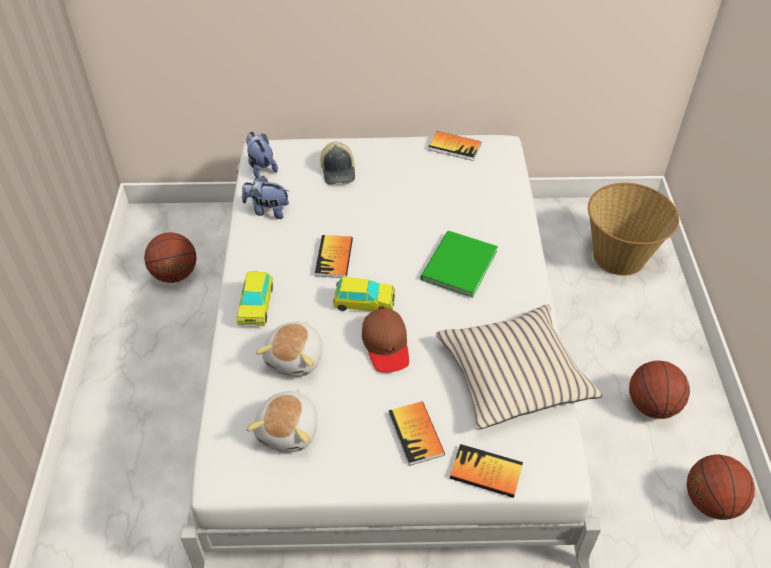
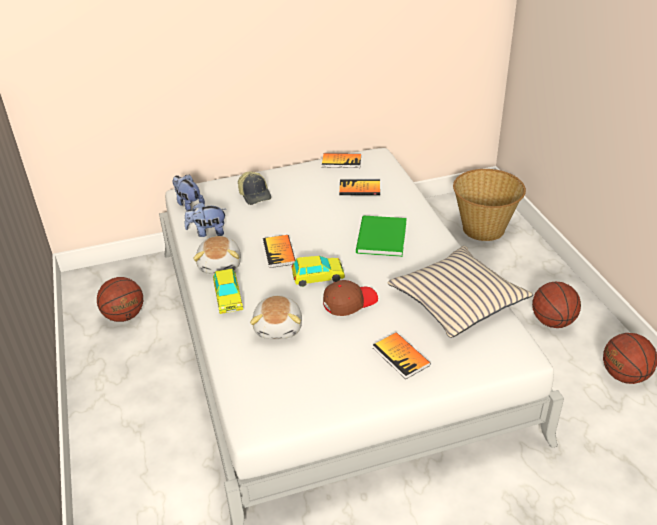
camera: 15 degrees left, 10 degrees down
(289, 430) = (296, 378): plush toy -> plush toy (221, 264)
(386, 345) = (349, 302): brown cap -> brown cap turned 90 degrees counterclockwise
(486, 472) = (467, 369): book -> book (359, 189)

